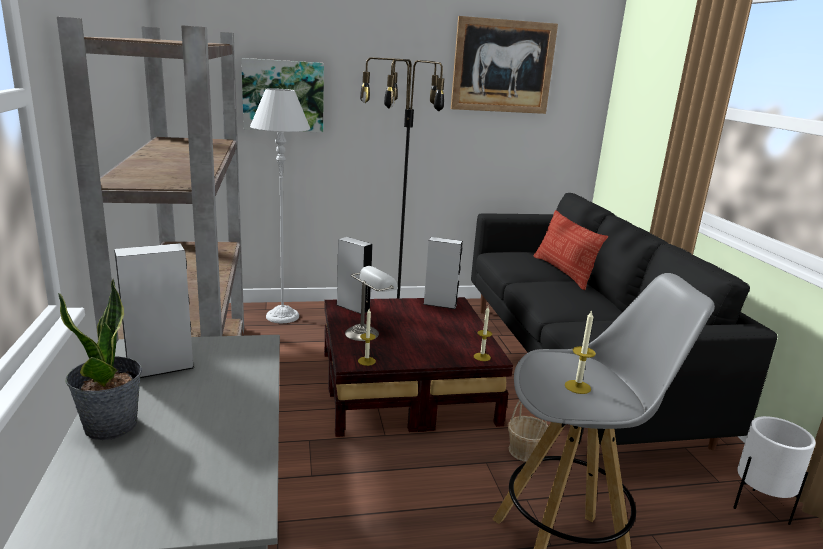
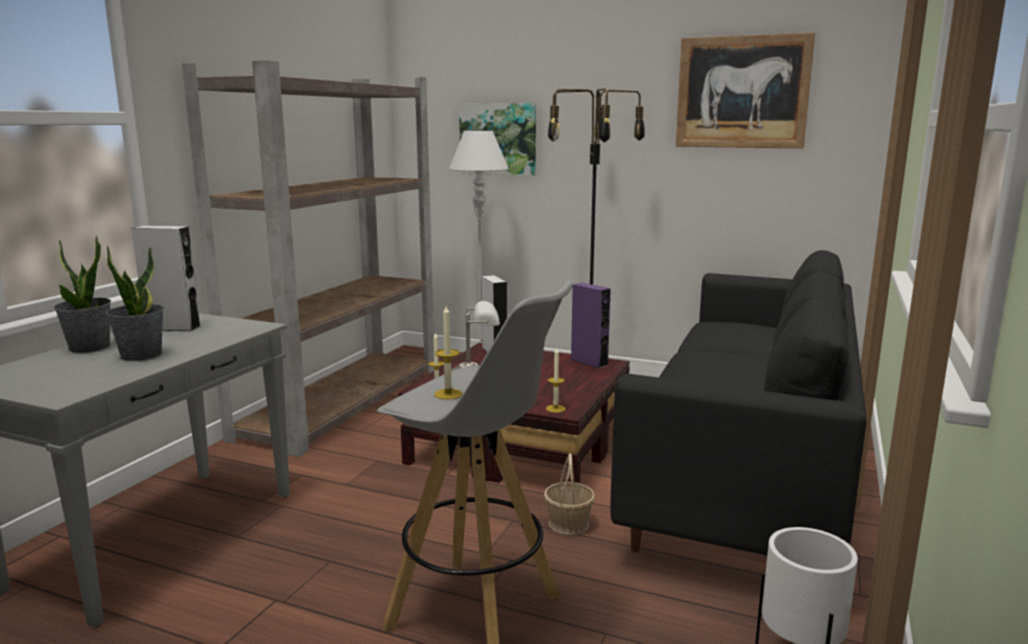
camera: 35 degrees right, 5 degrees down
(207, 420) = (141, 355): none -> potted plant
(440, 304) = (589, 362): grey speaker -> purple speaker
(564, 272) = (769, 347): pillow -> none

